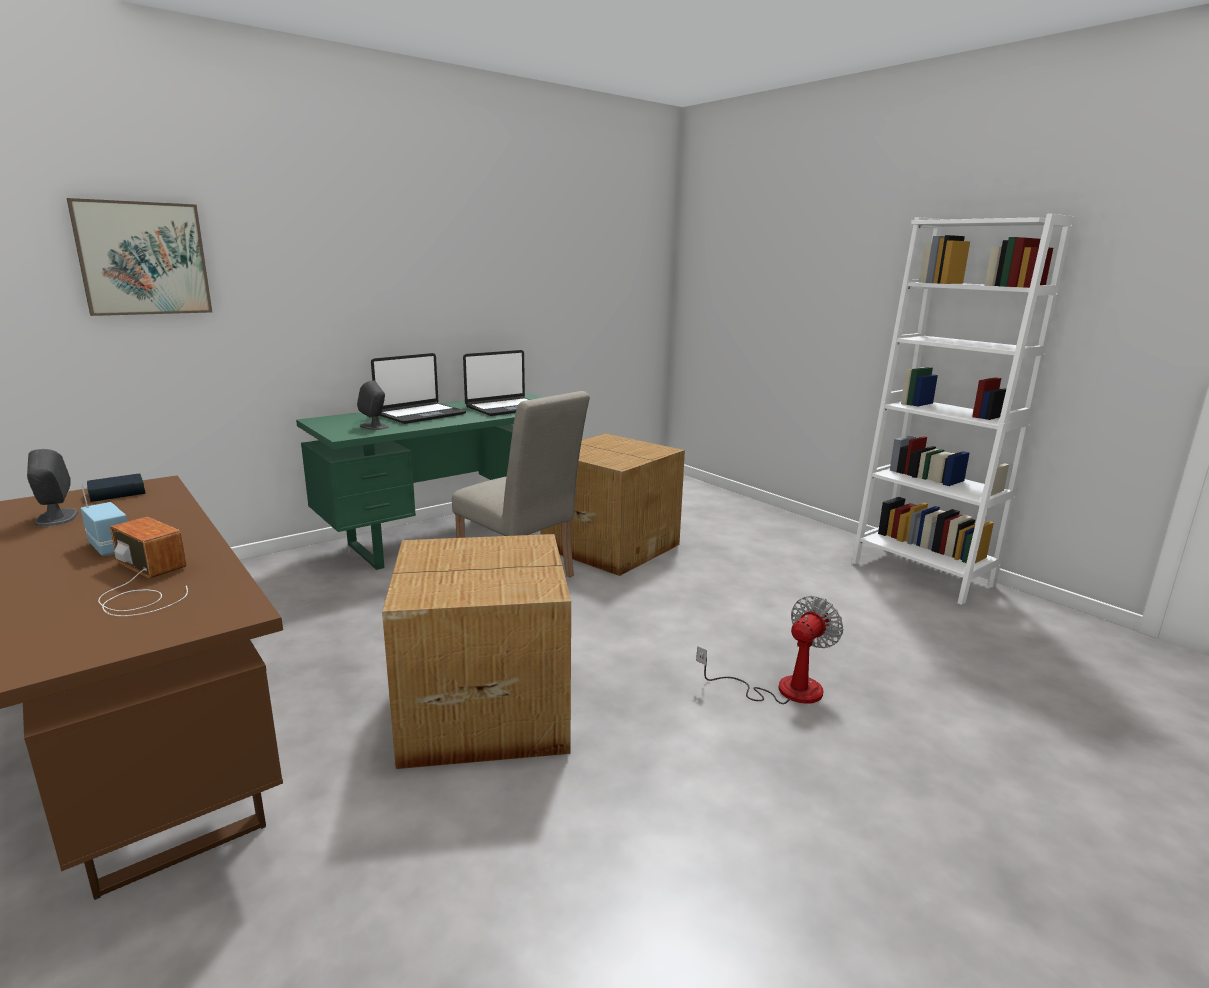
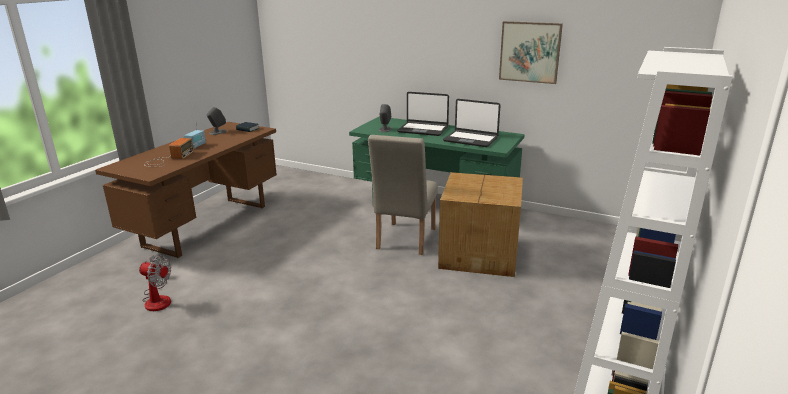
camera: 65 degrees right, 5 degrees up
(143, 258) = (328, 29): picture -> picture (530, 52)
(481, 708) = (267, 272): cardboard box -> none
(783, 689) = (341, 356): fan -> fan (158, 299)

